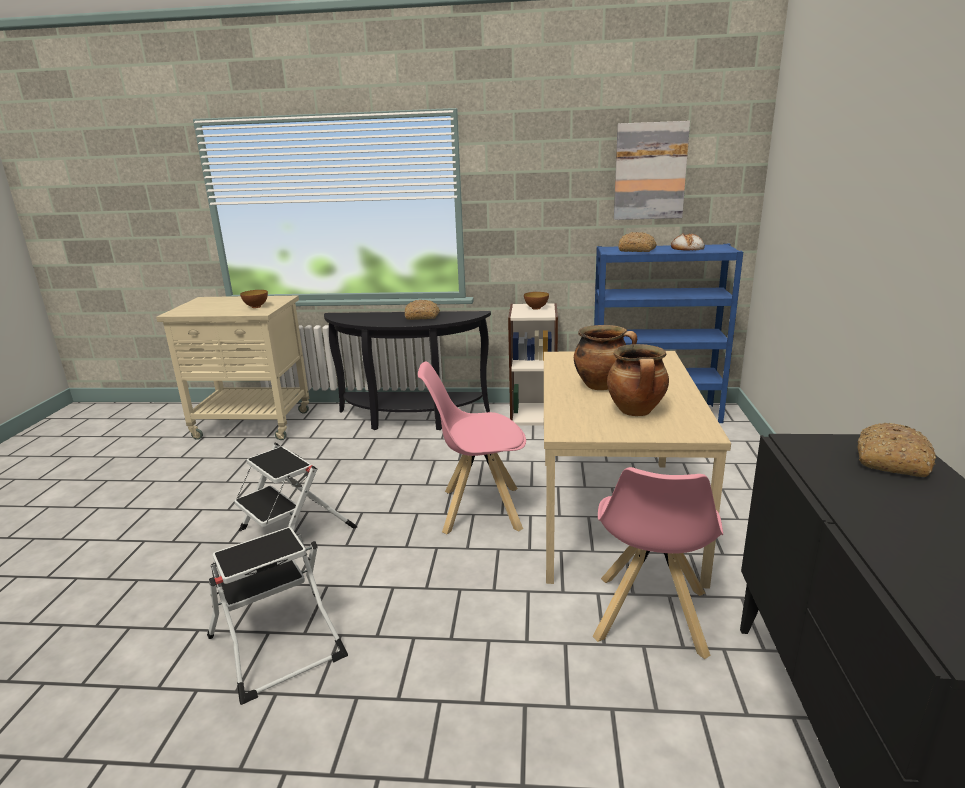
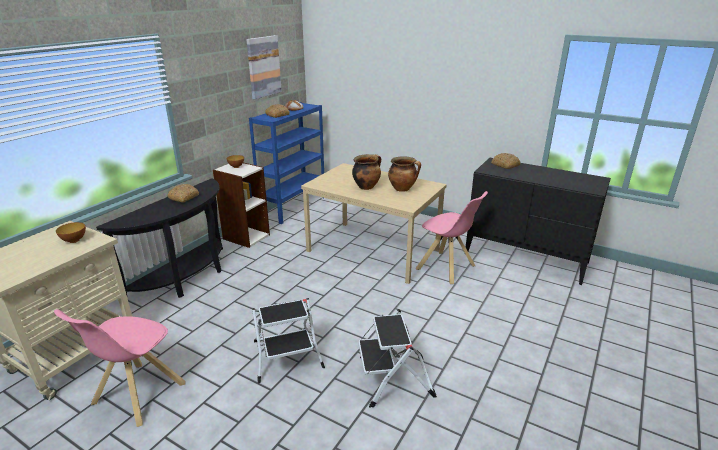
camera: 65 degrees left, 5 degrees up
(478, 509) = (331, 284): pink chair -> pink chair (137, 395)

